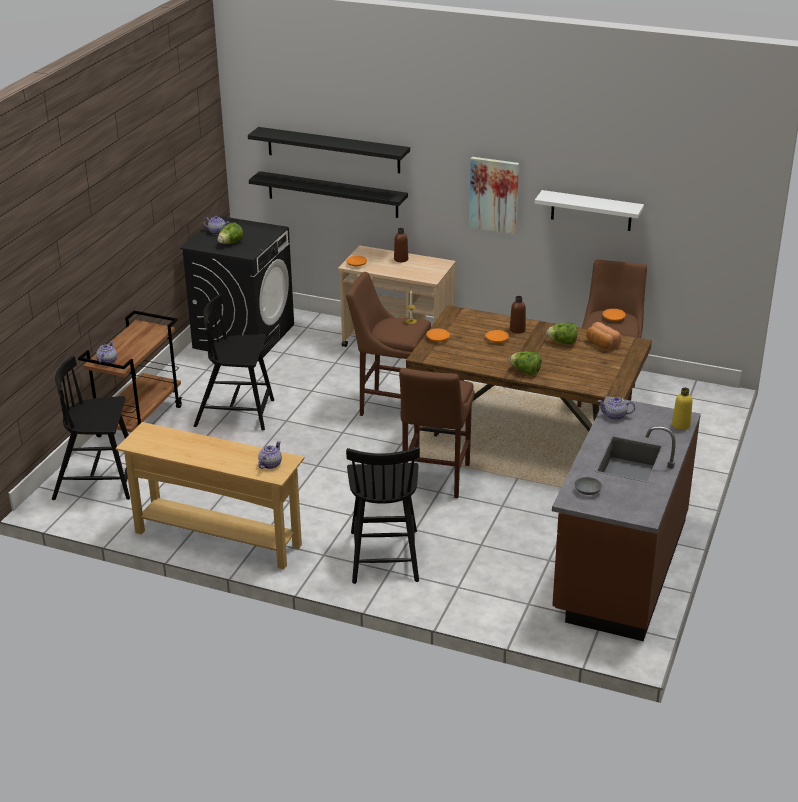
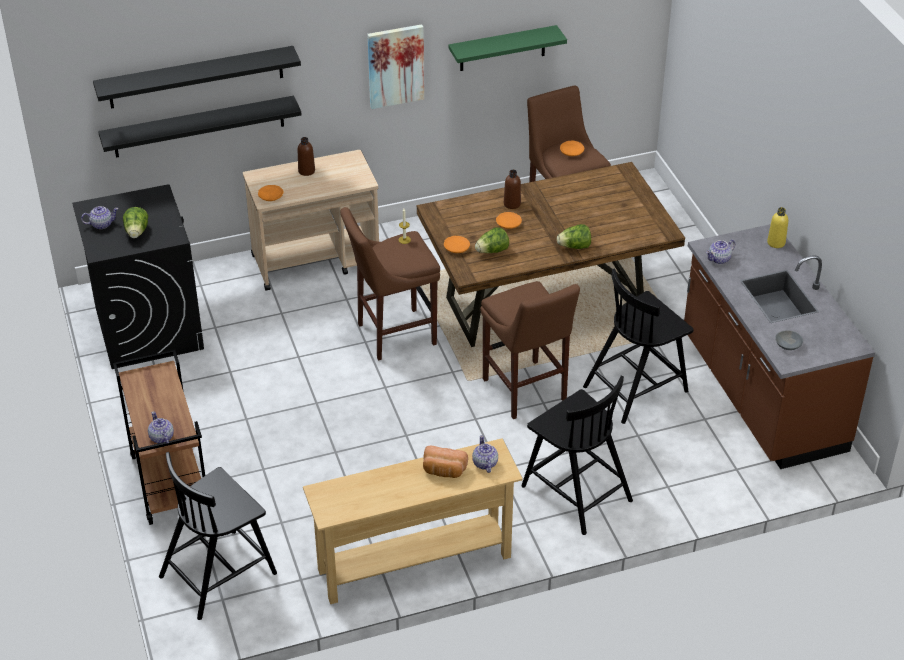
camera: 40 degrees left, 10 degrees up
(236, 413) = (257, 421): black chair -> black chair (636, 388)
(562, 342) = (566, 199): lettuce -> lettuce (492, 251)
(591, 210) = (502, 48): white shelf -> green shelf
(601, 344) = (598, 186): bread -> bread (444, 471)

